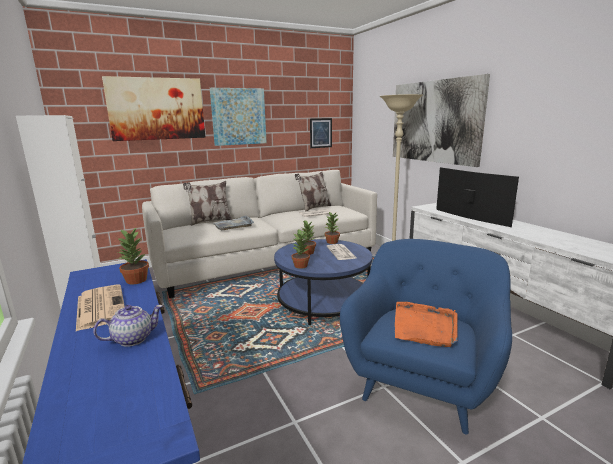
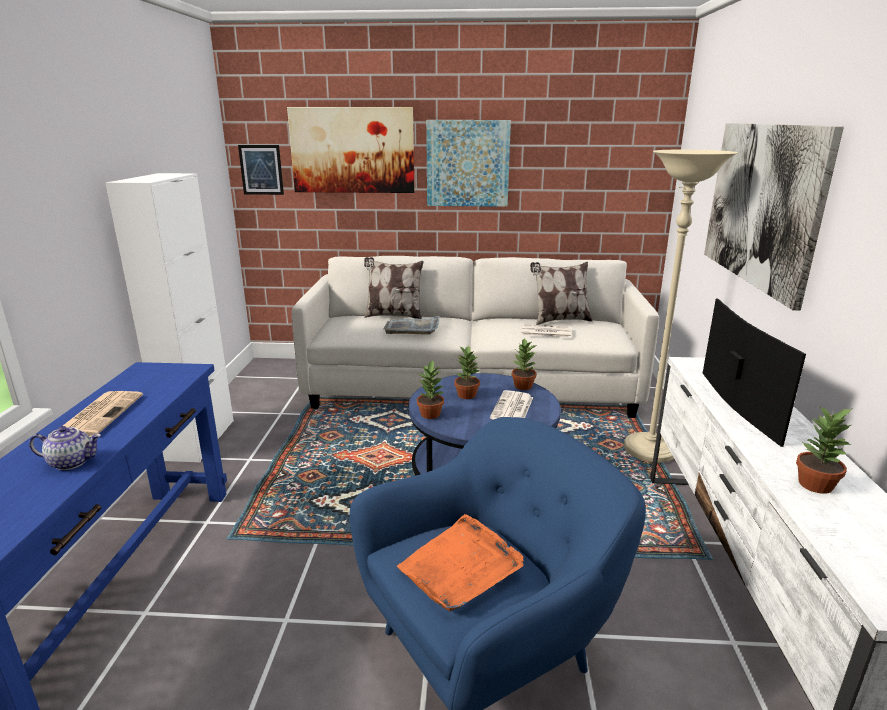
camera: 30 degrees right, 5 degrees up
(136, 280) = (167, 391): potted plant -> potted plant (816, 485)
(321, 133) = (609, 194): picture -> picture (261, 170)

